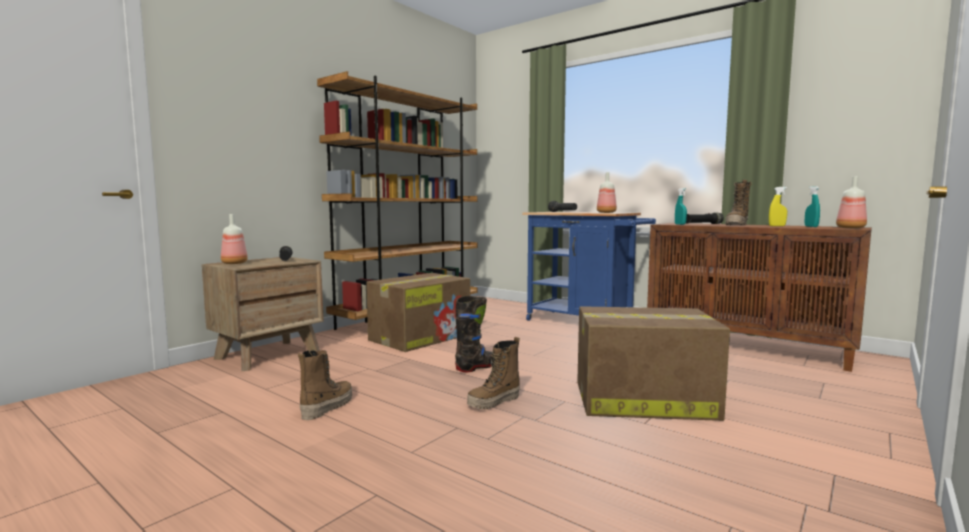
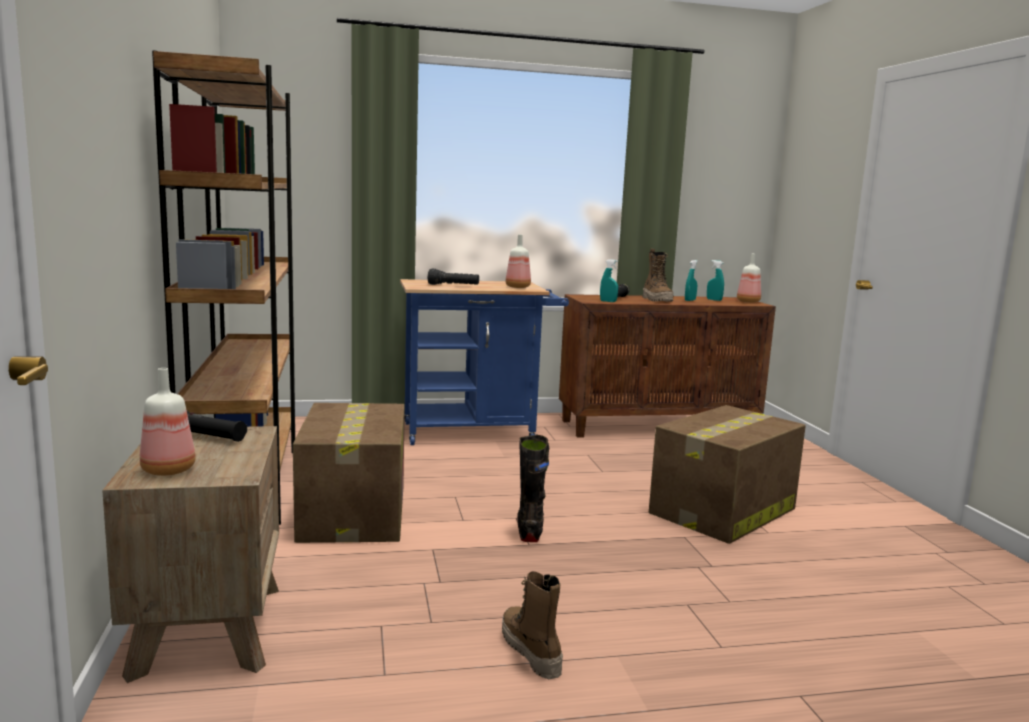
camera: 50 degrees left, 5 degrees up
(494, 402) = (646, 564): boot -> none
(777, 226) = (690, 300): yellow spray bottle -> turquoise spray bottle

